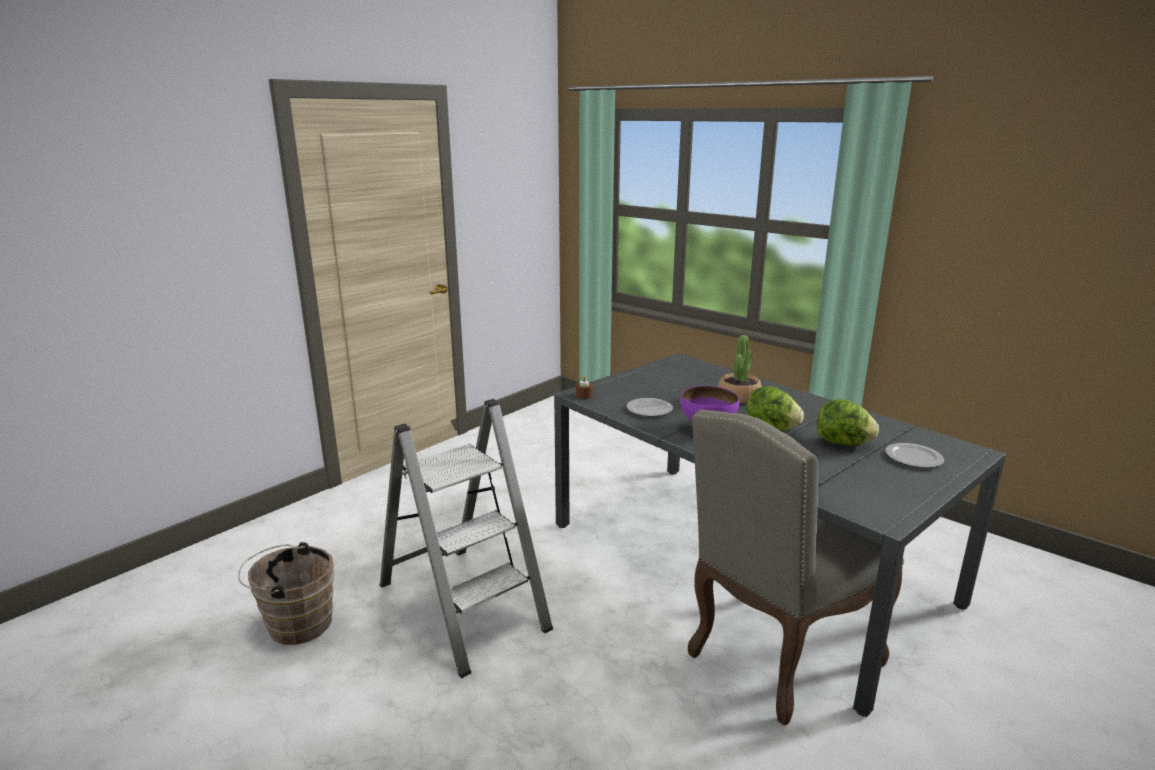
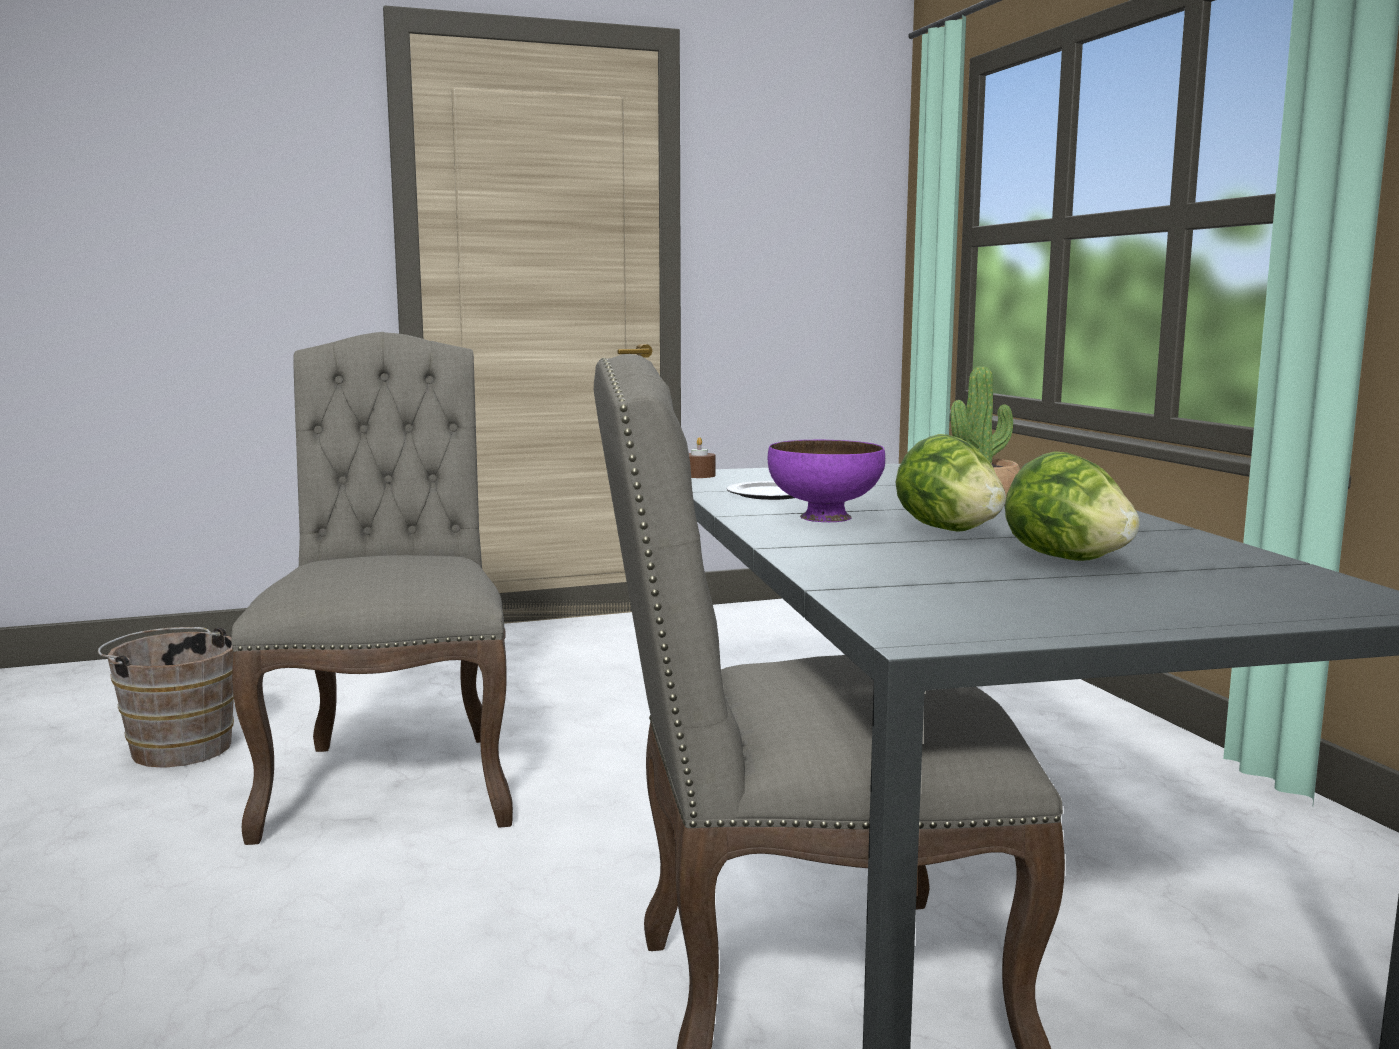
camera: 30 degrees right, 10 degrees down
(461, 604) = (395, 782): grey step ladder -> grey chair
(913, 457) = (1198, 590): plate -> none

